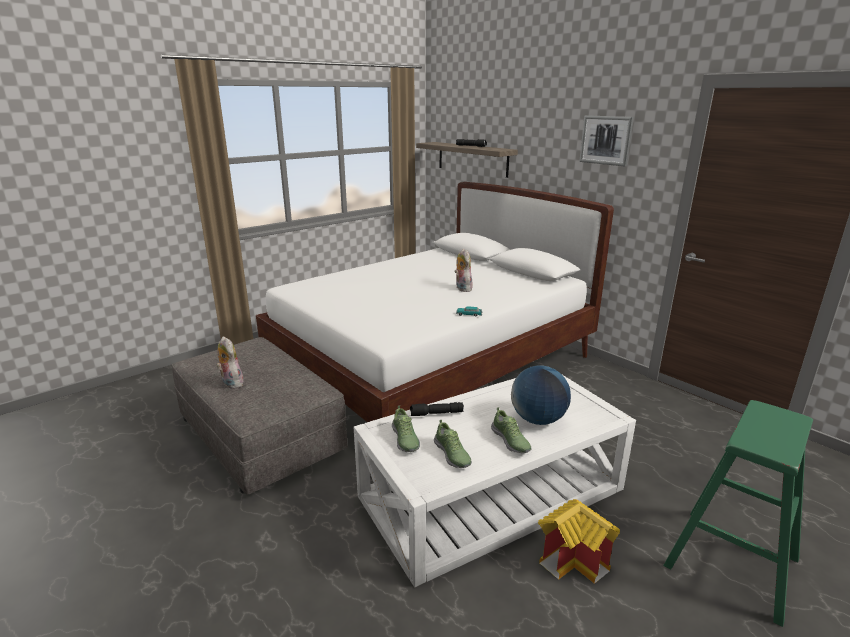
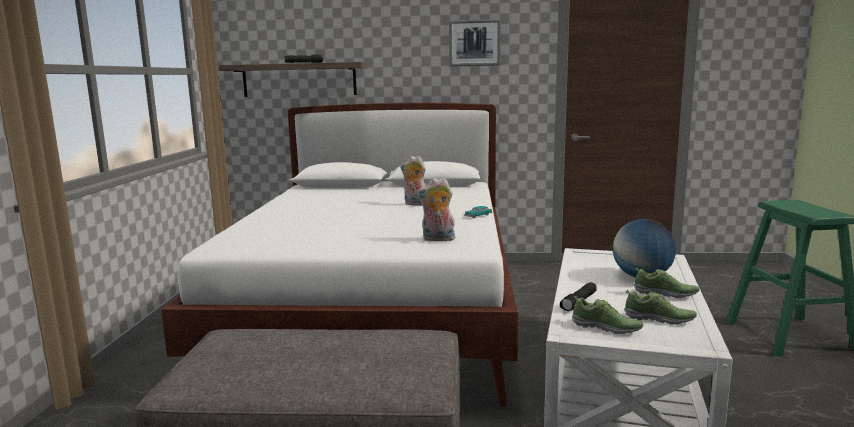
camera: 45 degrees left, 10 degrees down
(231, 383) = (312, 376): plush toy -> plush toy (437, 239)
(575, 560) = (744, 382): toy house -> none

